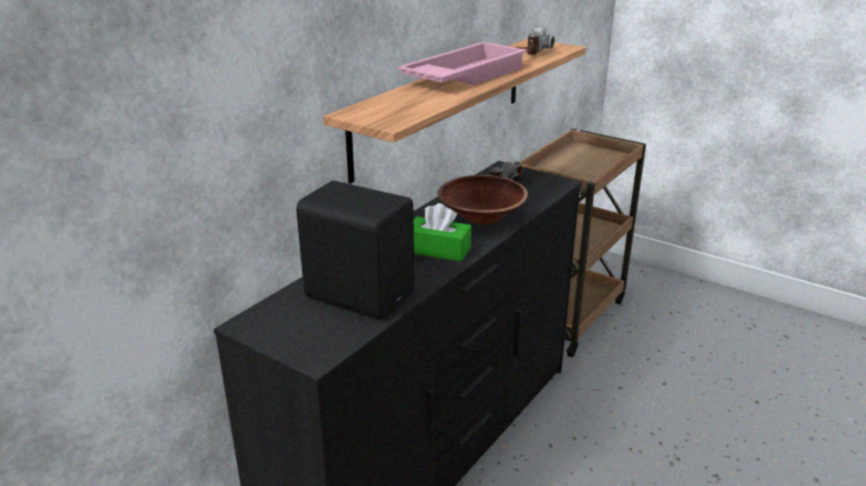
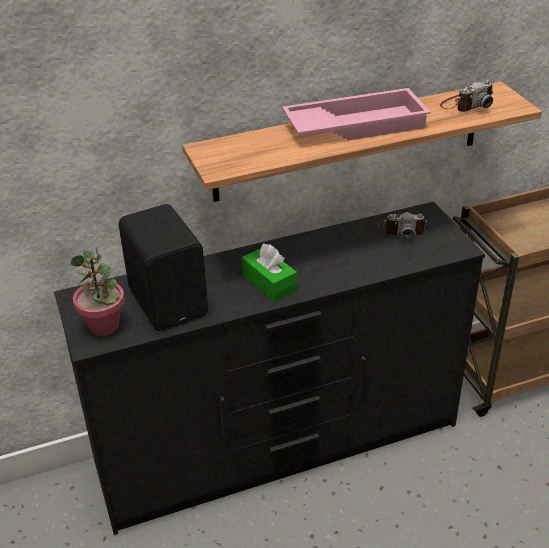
camera: 35 degrees right, 10 degrees up
(314, 337) = (104, 326): none -> potted plant
(482, 217) = (343, 262): brown bowl -> none

